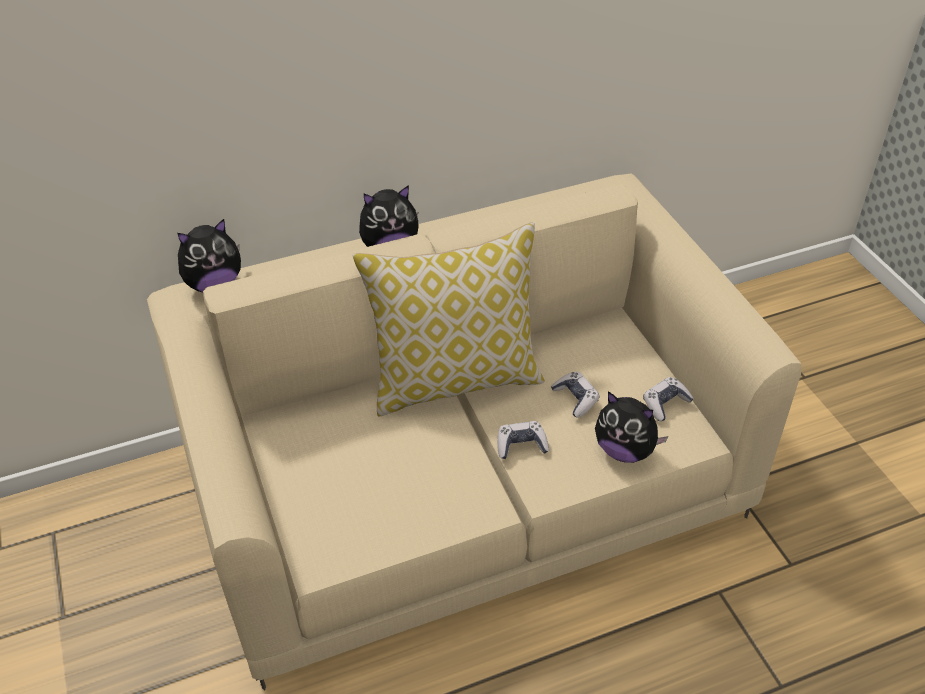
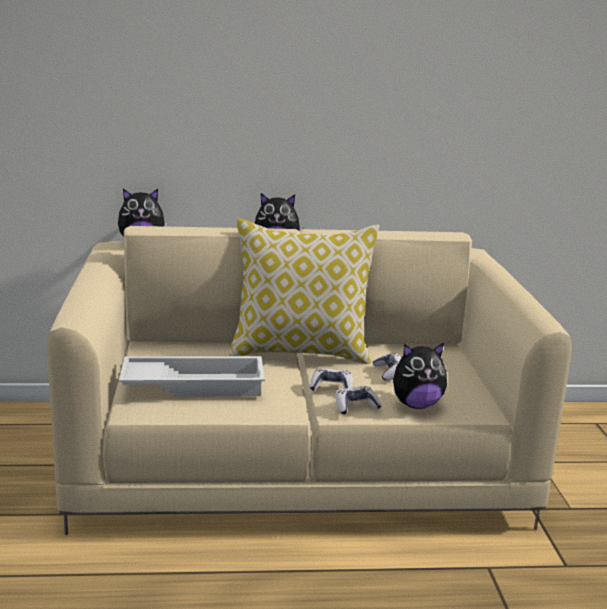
camera: 15 degrees right, 25 degrees down
(365, 490) = (194, 384): none -> white tray
(625, 450) = (416, 405): plush toy -> plush toy turned 60 degrees counterclockwise
(665, 404) = (465, 389): game controller -> game controller (355, 406)

